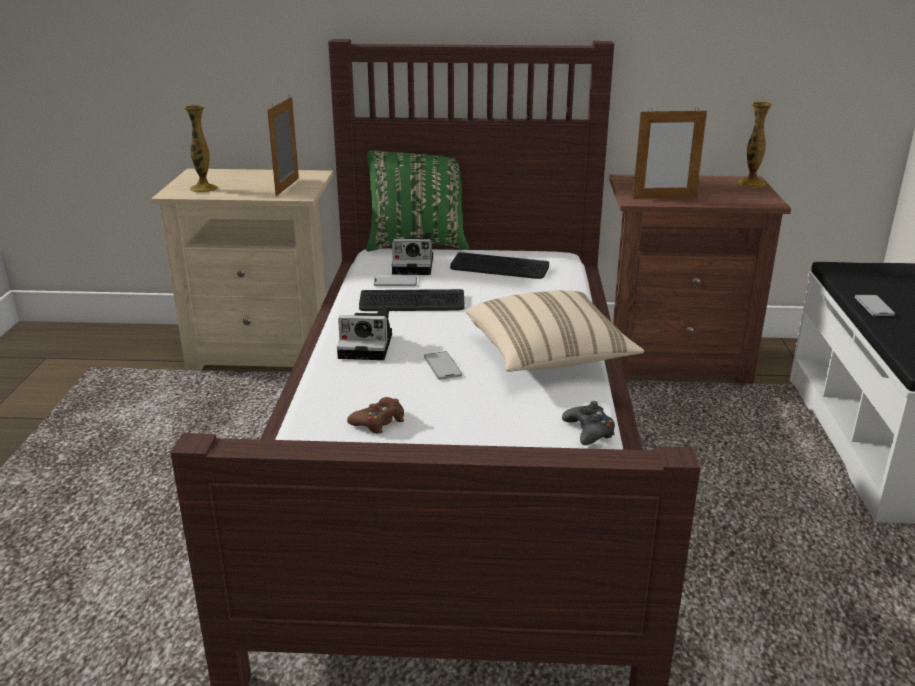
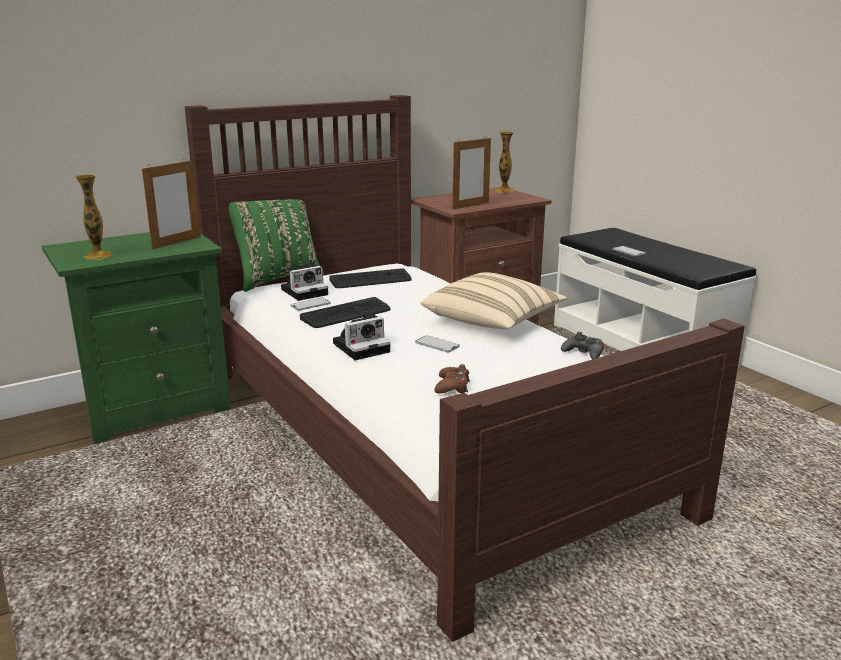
camera: 35 degrees left, 5 degrees down
(266, 350) = (154, 408): beige nightstand -> green nightstand
(287, 187) = (176, 242): picture frame -> picture frame turned 120 degrees counterclockwise

